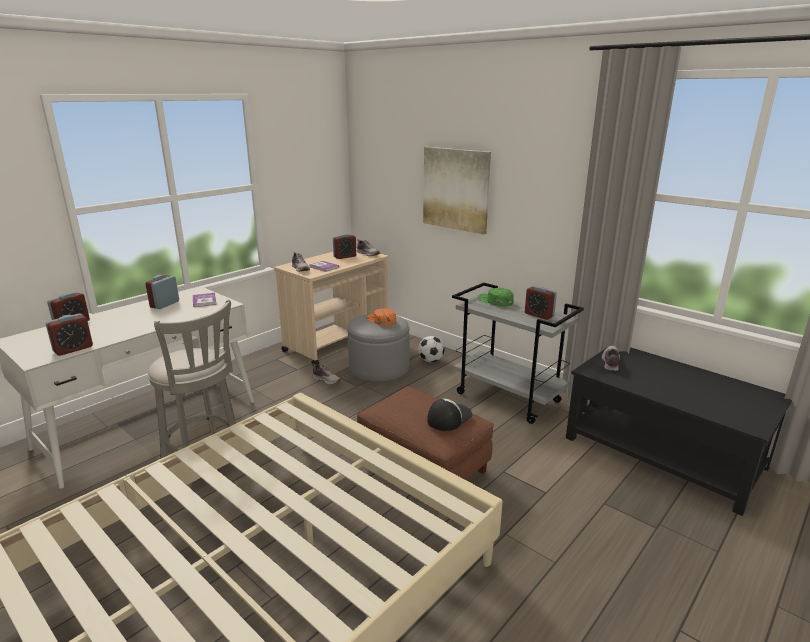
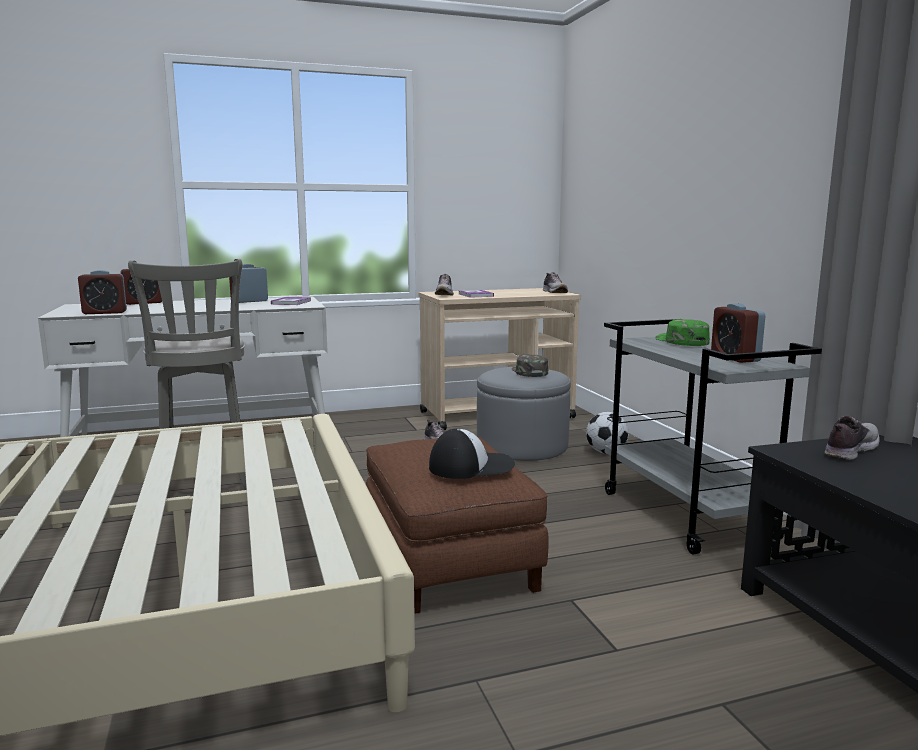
camera: 30 degrees right, 10 degrees down
(345, 256) = (520, 292): alarm clock -> none
(381, 320) = (528, 372): orange cap -> green cap
(456, 189) = (669, 182): picture -> none

